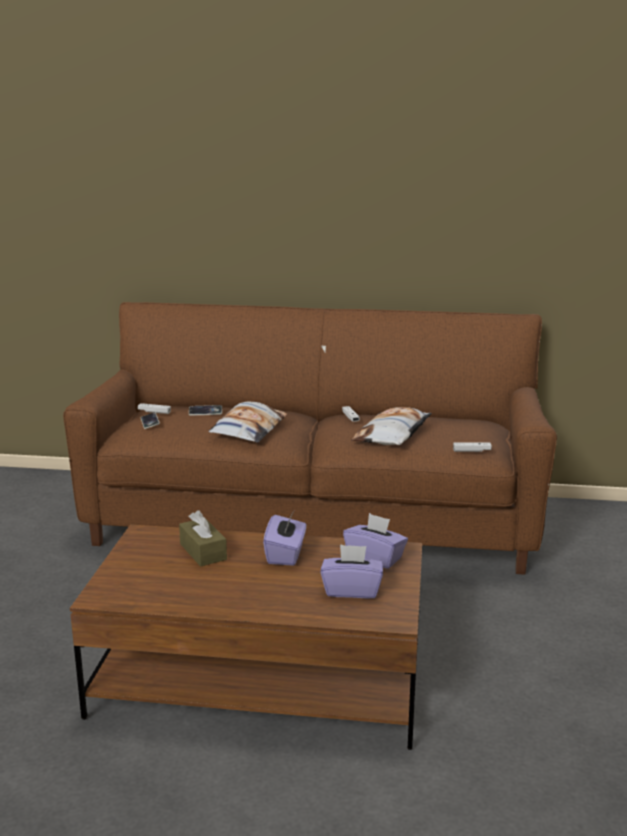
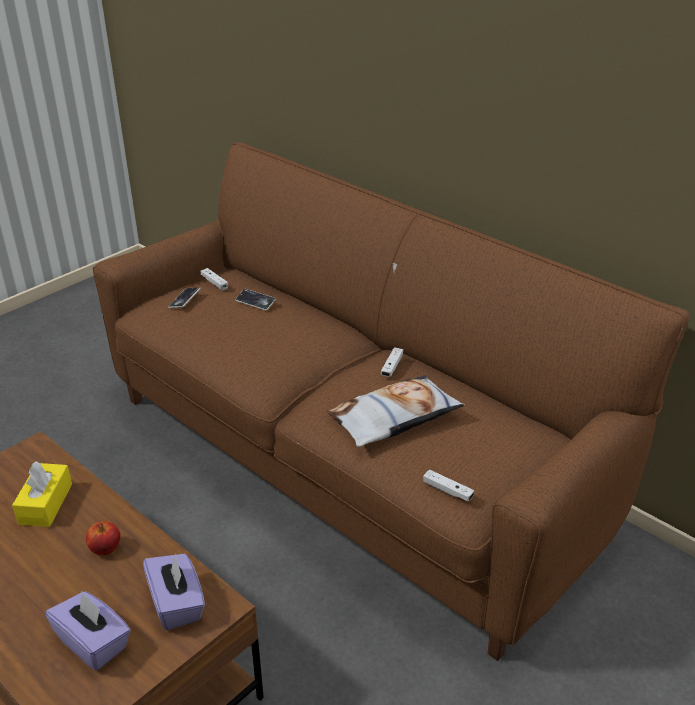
camera: 35 degrees right, 15 degrees up
(203, 552) = (45, 504): brown tissue box -> yellow tissue box
(248, 429) = (260, 346): pillow -> none
(286, 554) = (105, 549): purple tissue box -> apple

